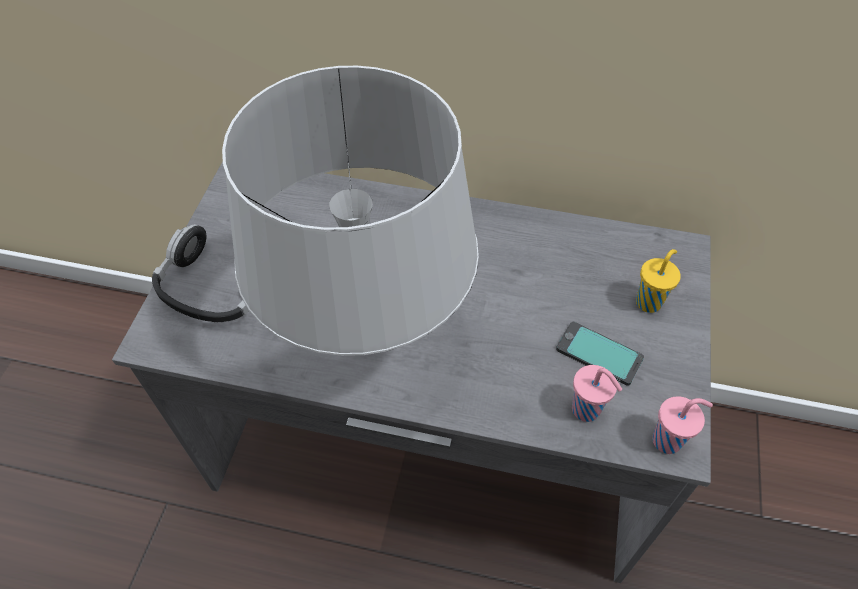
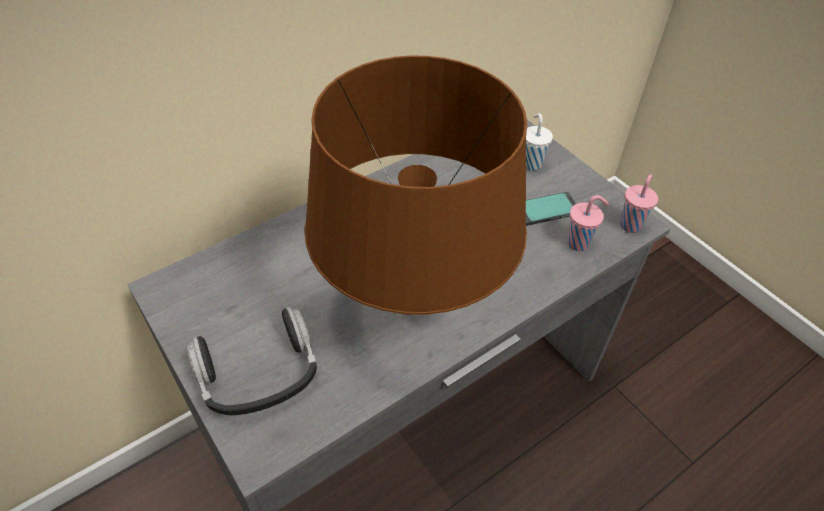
camera: 50 degrees left, 5 degrees down
(367, 337) = (411, 310): grey table lamp -> brown table lamp
(649, 301) = (531, 163): yellow cup -> white cup

